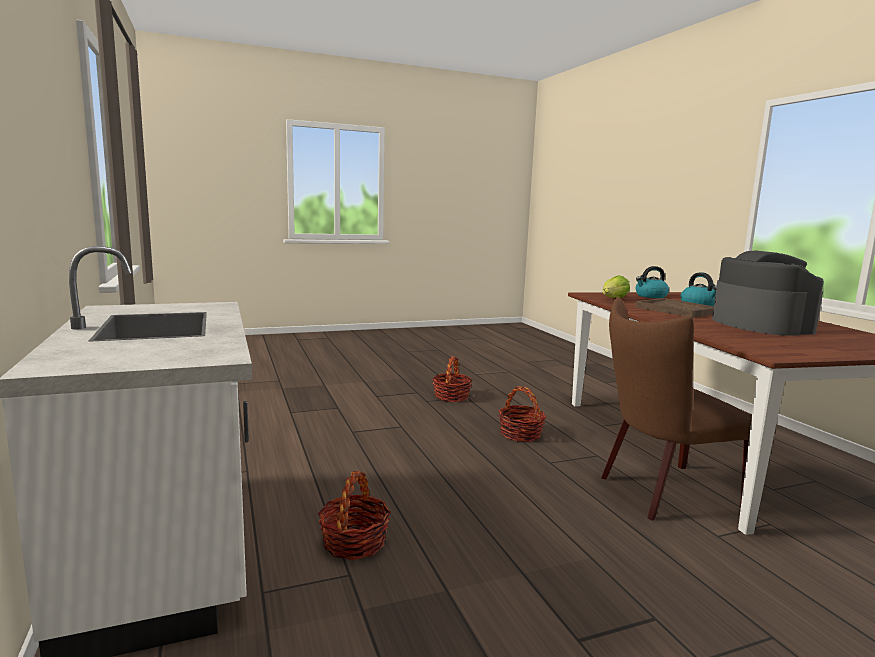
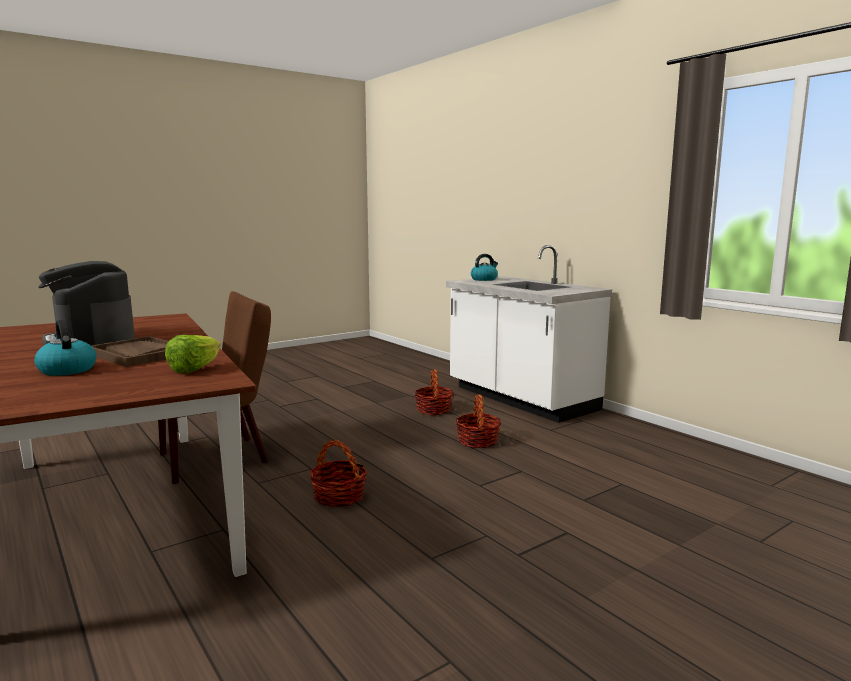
camera: 165 degrees right, 0 degrees up
(451, 397) = (456, 554): basket -> basket (478, 441)
(650, 296) = (97, 389): kettle -> kettle (484, 279)

